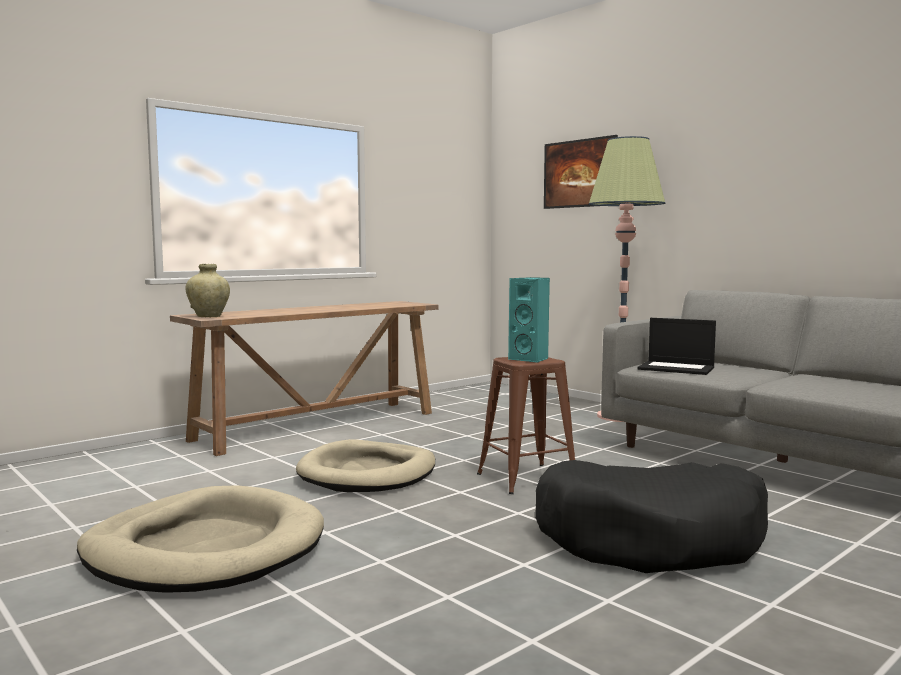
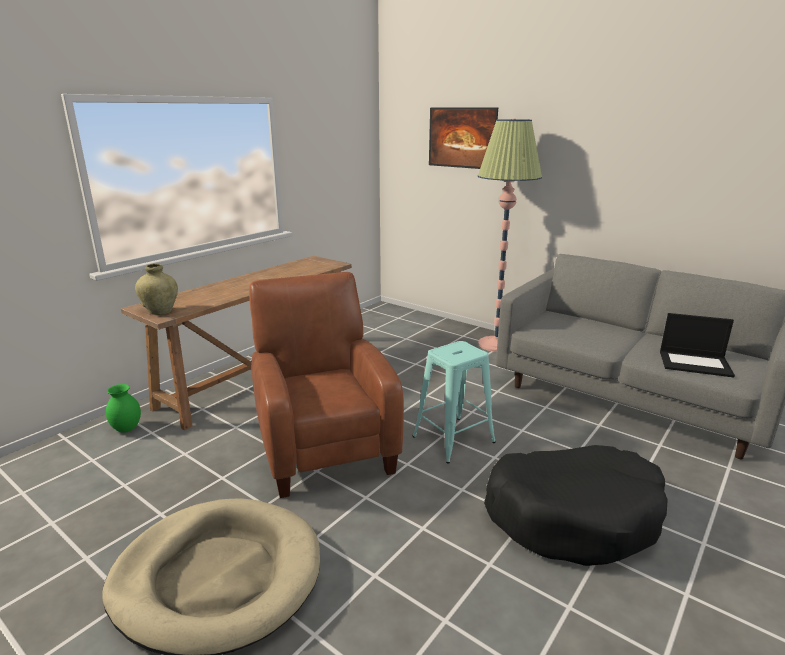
camera: 10 degrees left, 15 degrees up
(155, 452) = (126, 429): none -> green vase
(368, 473) = (323, 444): beige dog bed -> brown armchair
(527, 478) = (453, 439): brown stool -> turquoise stool
(530, 359) = (459, 352): turquoise speaker -> none
(677, 368) = (559, 331): laptop -> laptop (695, 363)

